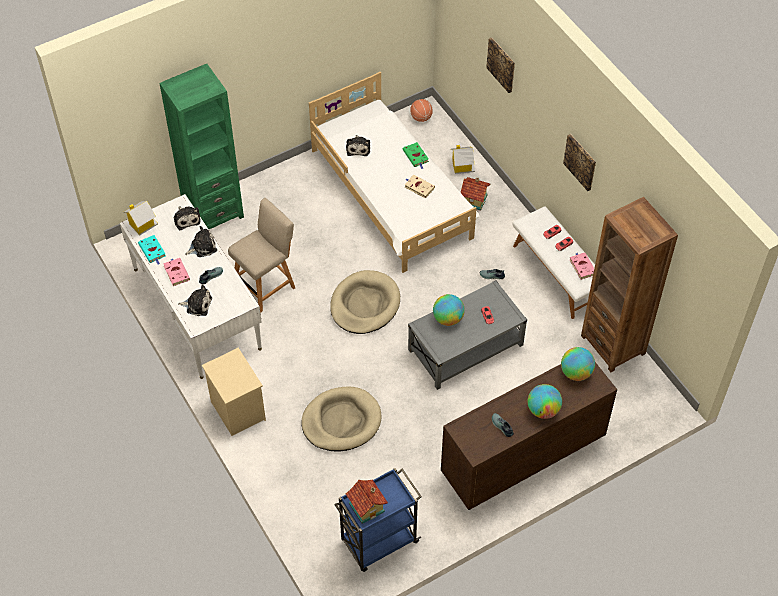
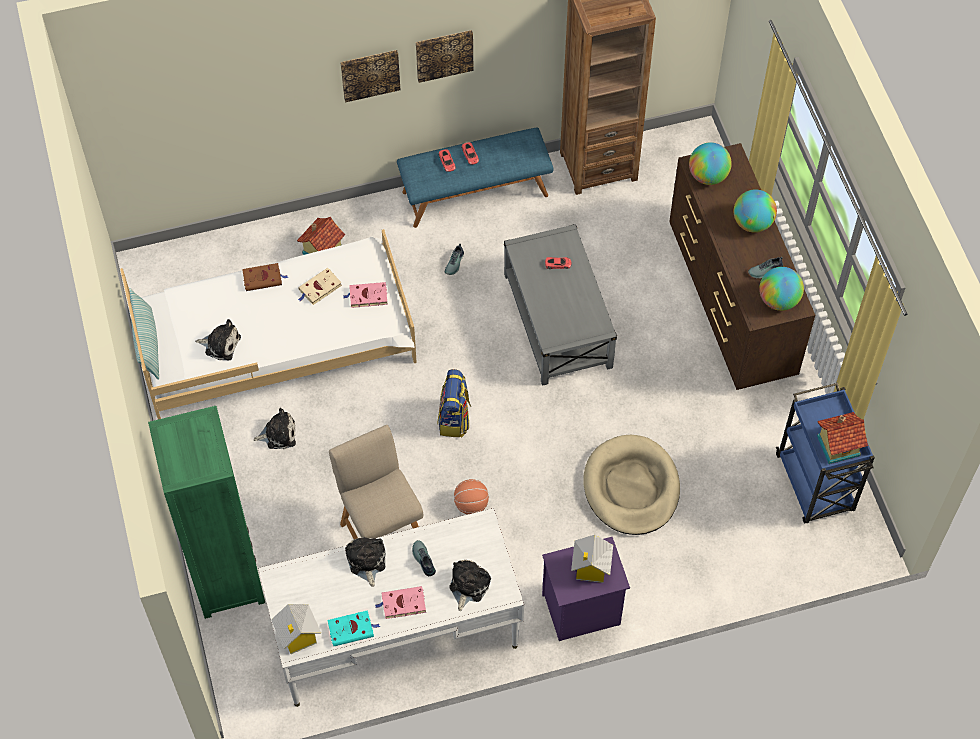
camera: 75 degrees left, 5 degrees up
(186, 219) = (307, 573): plush toy -> plush toy (278, 434)
(236, 410) = (581, 611): beige nightstand -> purple nightstand
(347, 113) = (147, 344): none -> pillow
(365, 304) = (454, 419): beige dog bed -> backpack
(416, 156) = (263, 278): green book -> brown book
(421, 117) = (152, 275): basketball -> basketball (471, 504)
(448, 318) = (549, 308): globe -> globe (778, 300)
(462, 166) = (259, 249): toy house -> toy house (590, 568)
(501, 64) = (254, 86): picture -> picture (370, 74)
(557, 274) = (475, 193): white bench -> blue bench
(582, 266) = (510, 146): pink book -> pink book (367, 296)

